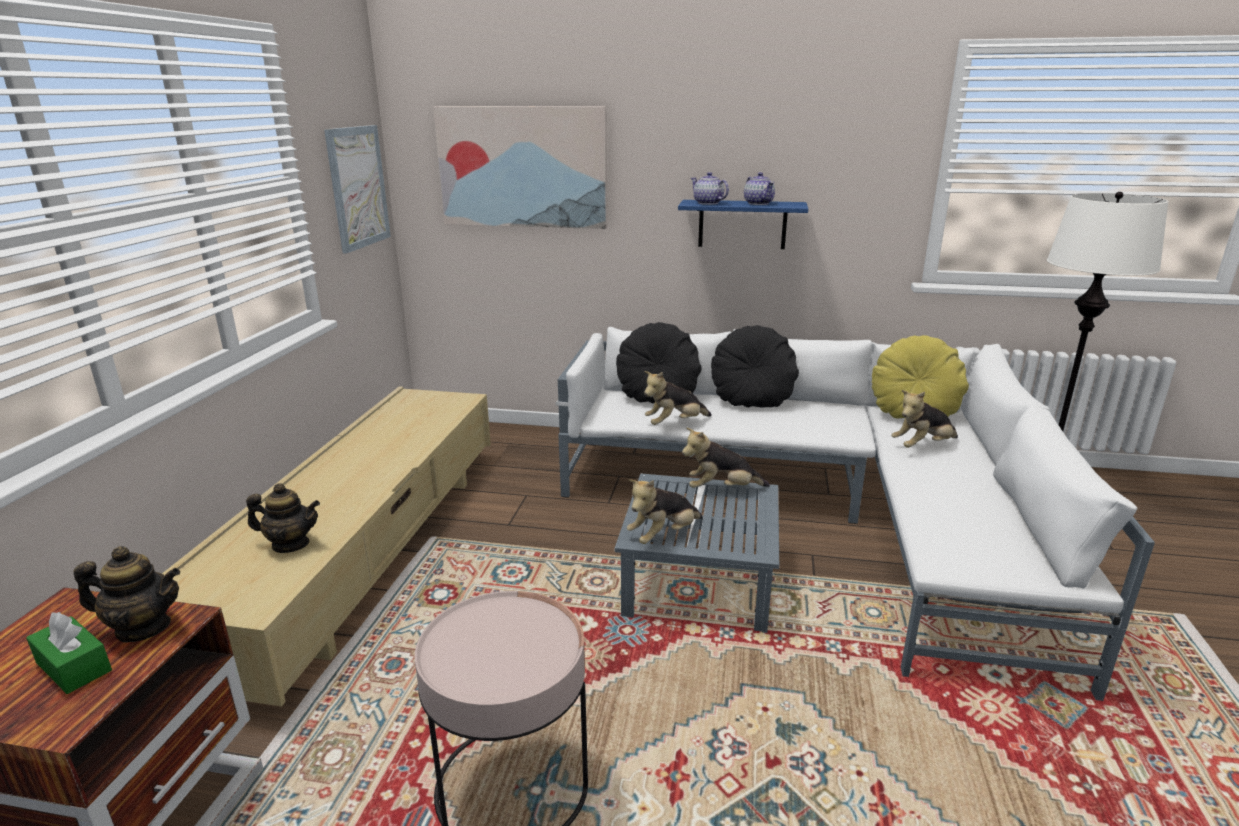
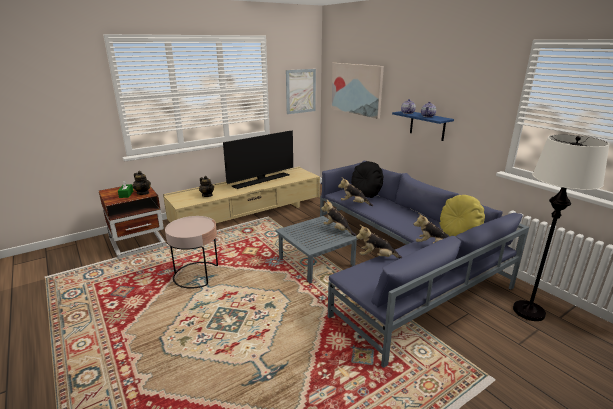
camera: 45 degrees right, 0 degrees up
(369, 448) = (261, 180): none -> television
(663, 535) = (294, 233): plush toy -> plush toy (377, 257)
(751, 403) = (398, 207): black pillow -> none
(809, 525) = (387, 266): white sofa -> blue sofa

